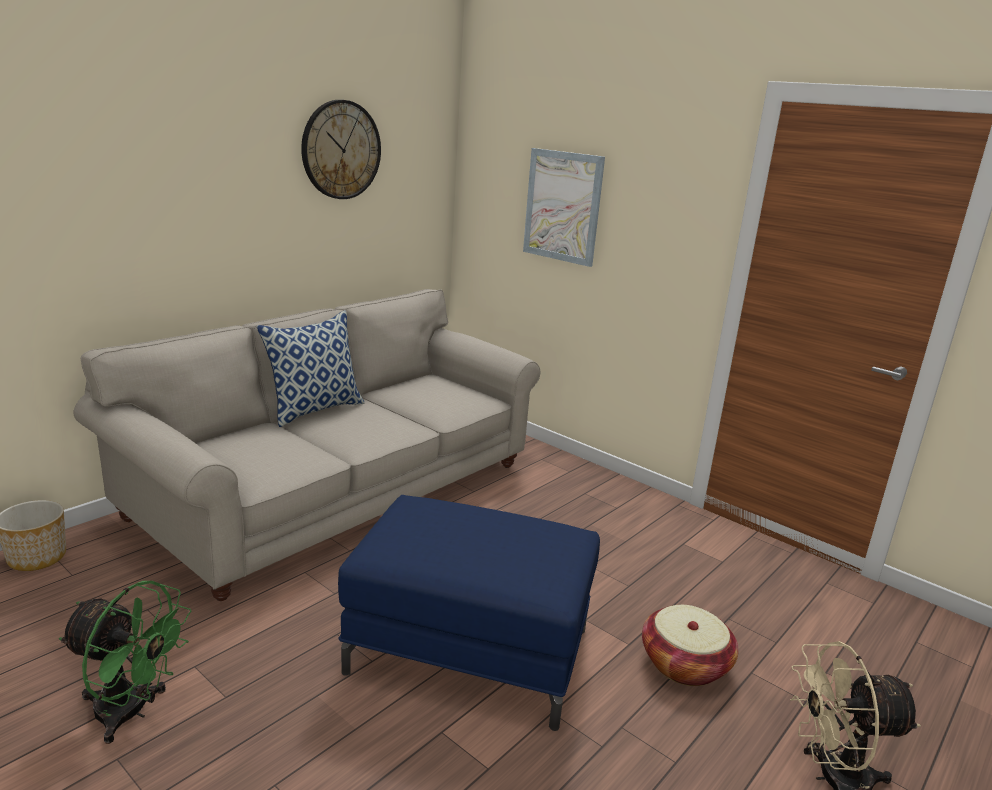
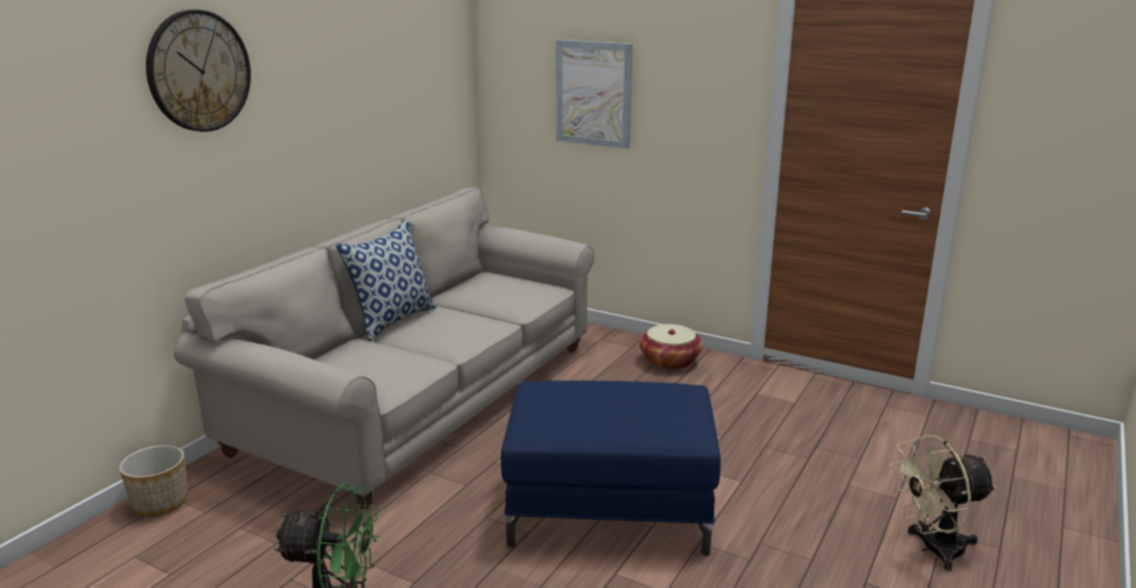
camera: 10 degrees left, 0 degrees up
(341, 150) = (376, 61): wall clock -> wall clock (199, 71)
(684, 664) = (792, 488): basket -> basket (670, 361)

